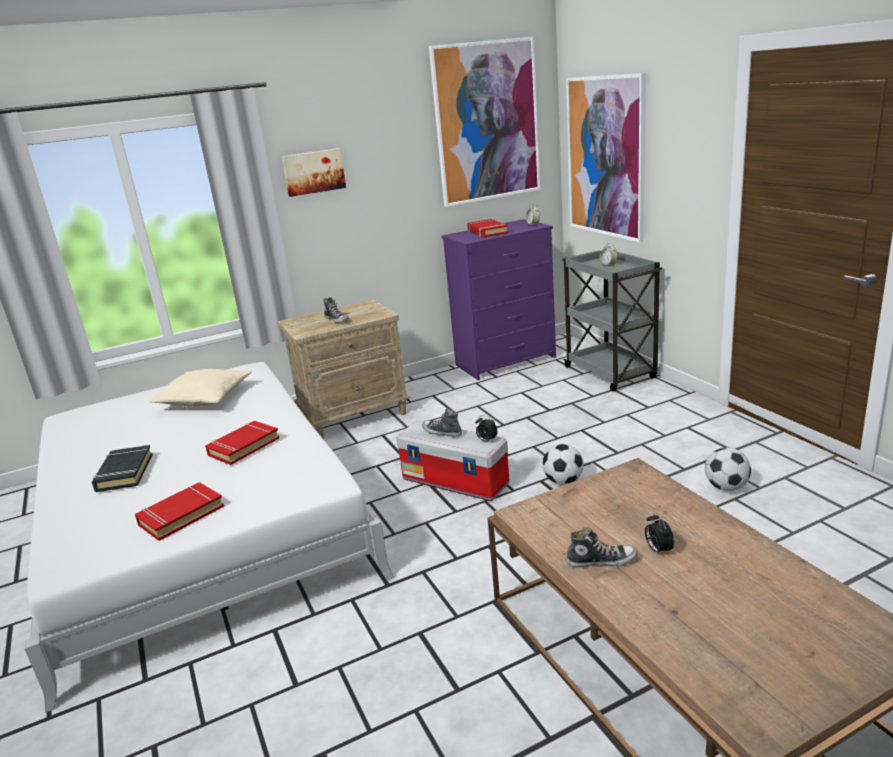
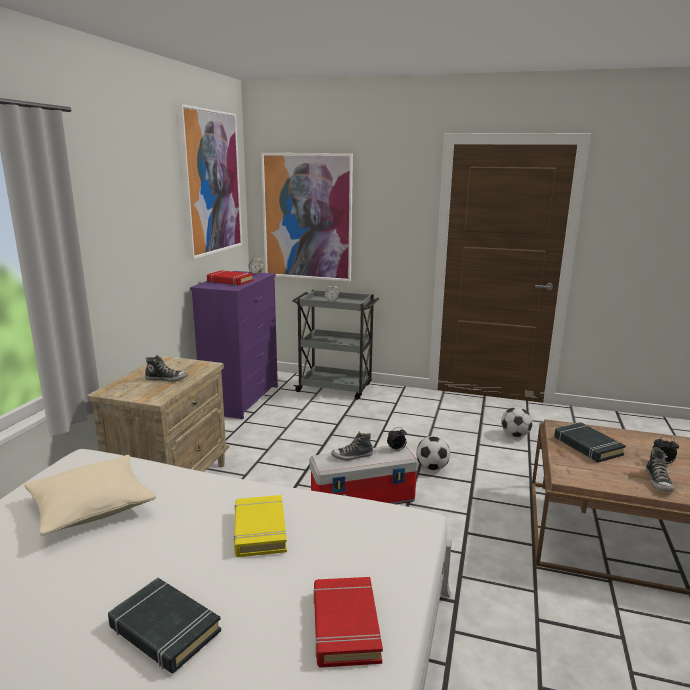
camera: 50 degrees left, 5 degrees down
(243, 446) = (259, 530): red book -> yellow book
(313, 172) = (97, 218): picture -> none
(601, 561) = (658, 482): shoe -> shoe turned 150 degrees clockwise
(613, 499) = (587, 446): none -> black book

